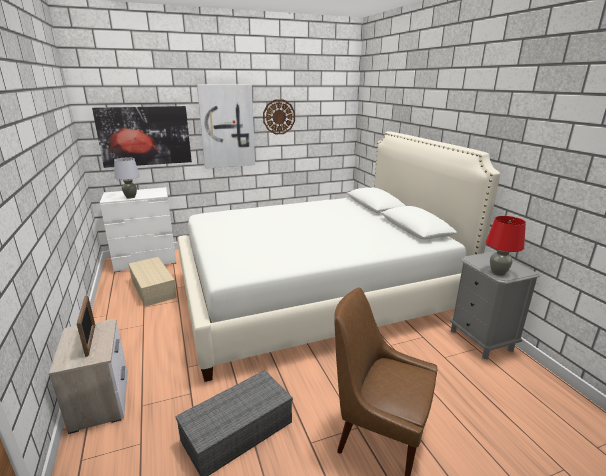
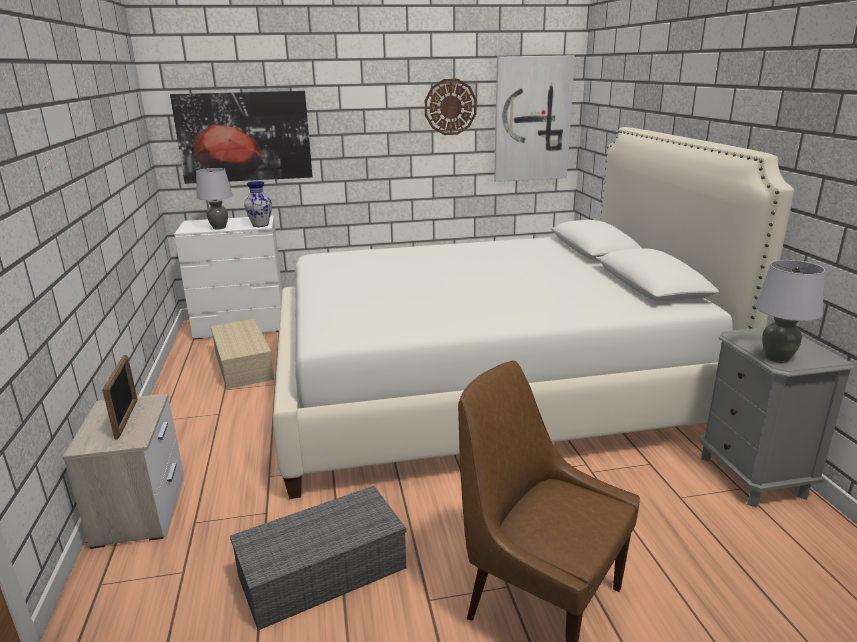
camera: 10 degrees right, 0 degrees up
(159, 194) = (260, 225): none -> vase
(227, 126) = (368, 122): picture -> picture (532, 119)
(498, 272) = (776, 358): red table lamp -> grey table lamp

